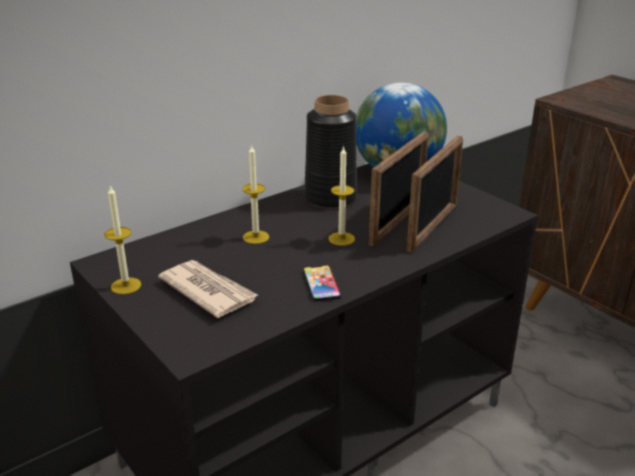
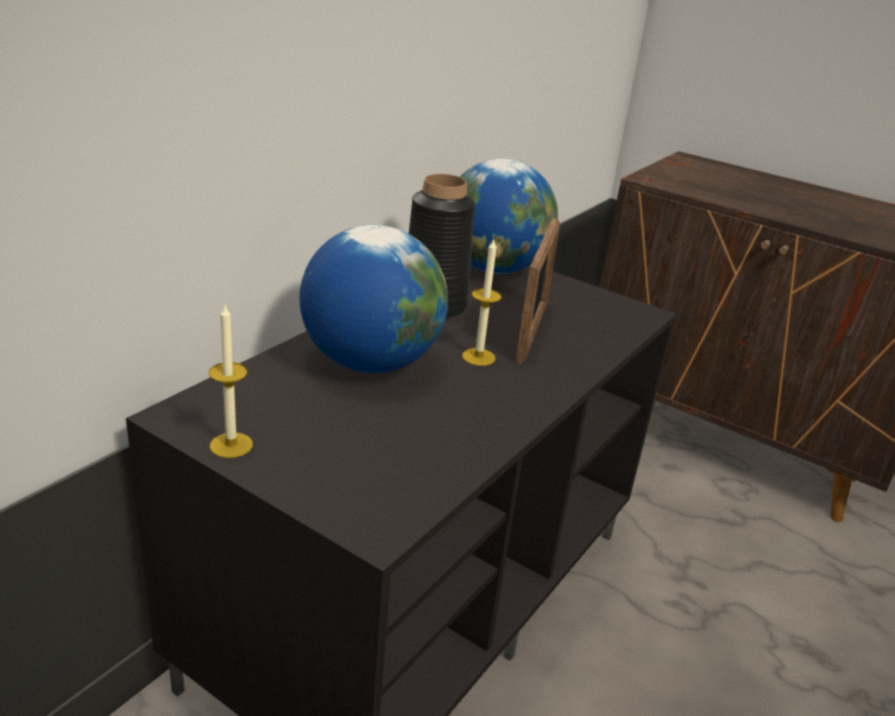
camera: 20 degrees left, 0 degrees up
(208, 291) = (350, 441): newspaper -> none
(256, 237) = (370, 362): candle -> globe
(321, 284) = (489, 417): phone -> none
(432, 228) = (575, 336): picture frame -> none

